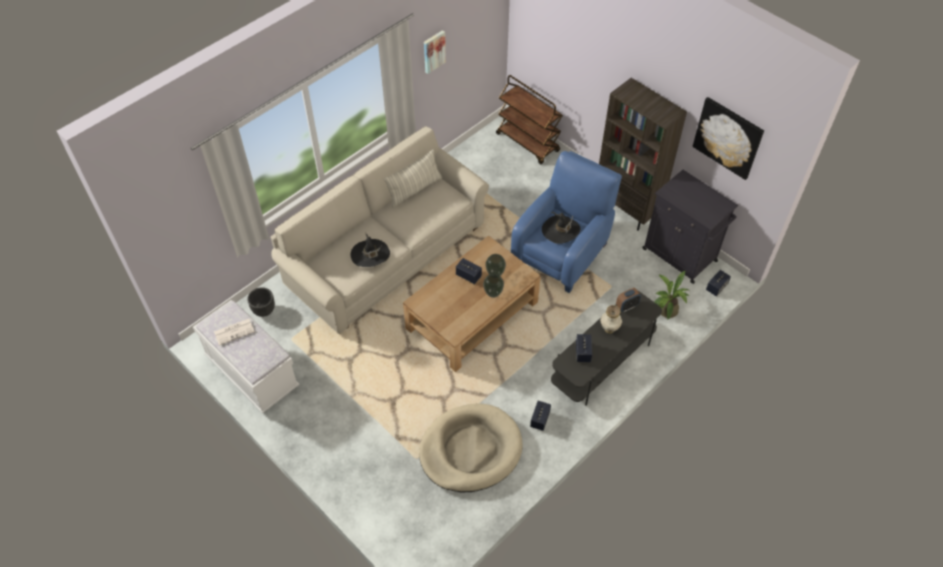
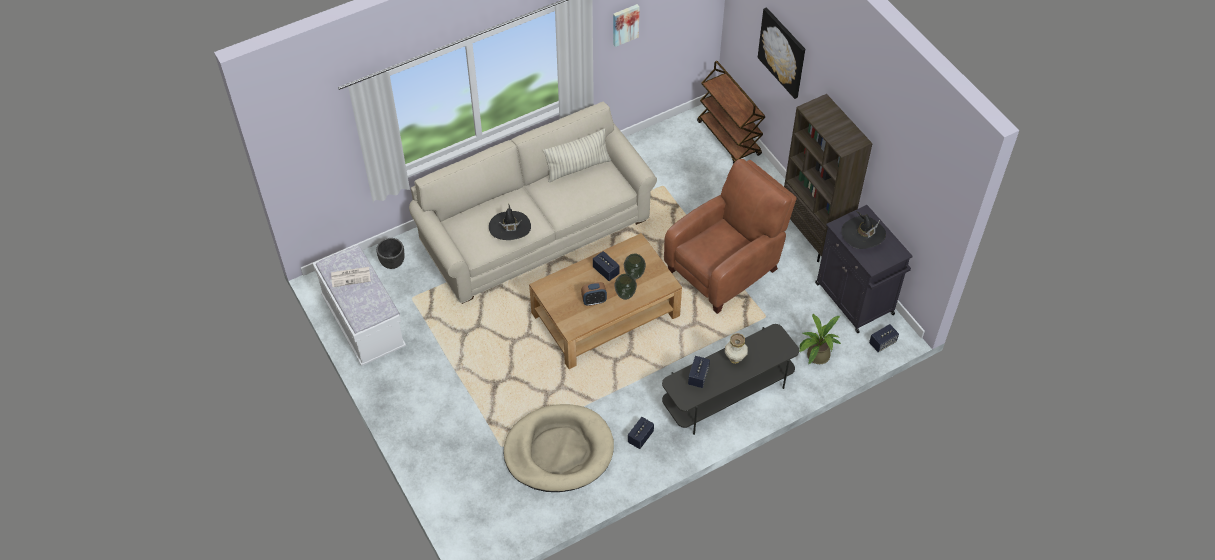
camera: 15 degrees right, 0 degrees up
(560, 230) = (719, 243): black hat -> black hat (863, 234)
(563, 251) = (726, 267): blue armchair -> brown armchair
(627, 306) = (762, 339): alarm clock -> alarm clock (594, 301)
(728, 137) = (906, 180): picture -> picture (782, 52)

